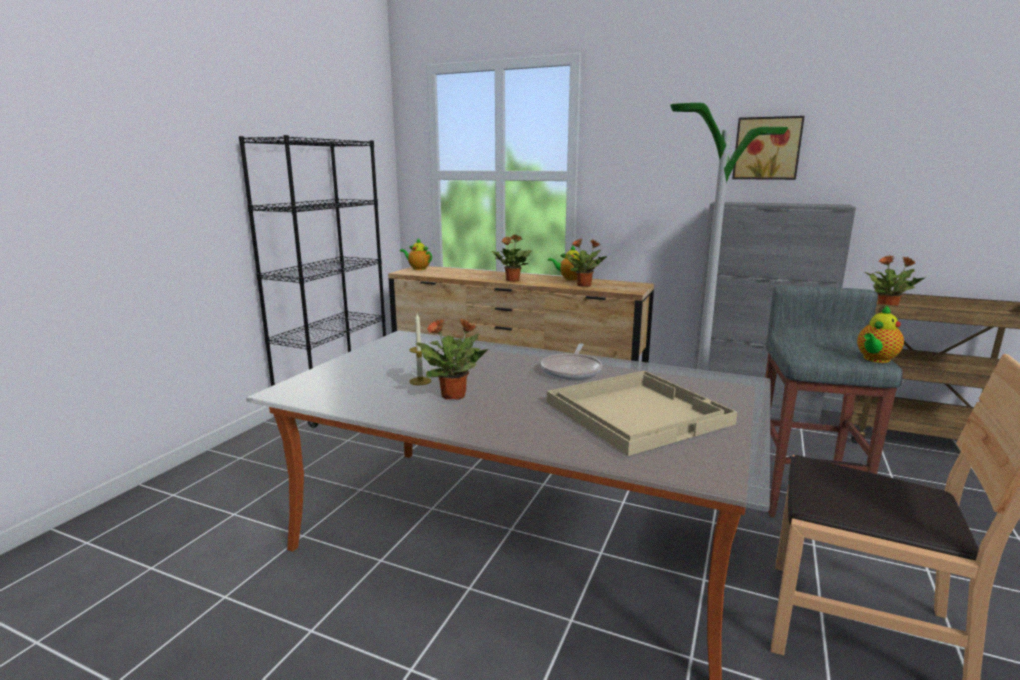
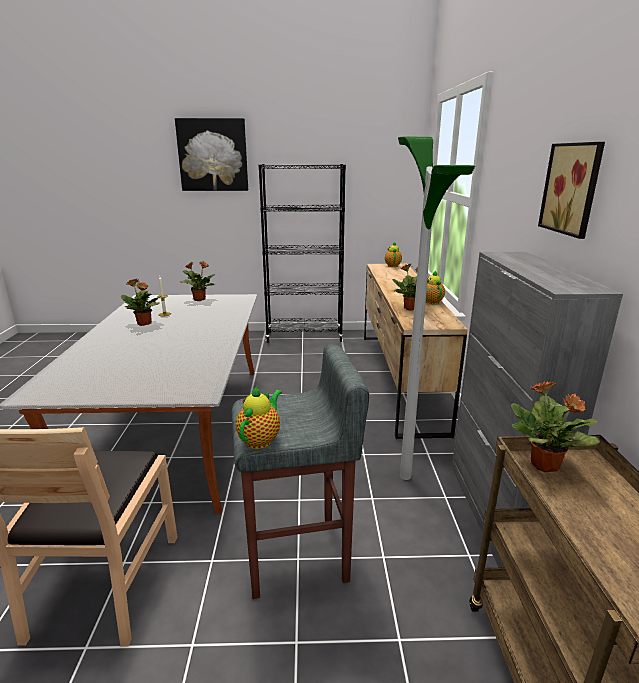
camera: 65 degrees right, 5 degrees up
(152, 115) = (213, 155): none -> picture
(512, 280) = (393, 289): potted plant -> potted plant (199, 299)
(572, 370) = (201, 341): frying pan -> none
(637, 412) = (128, 364): beige tray -> none
(875, 359) = (261, 439): teapot -> teapot turned 90 degrees clockwise

